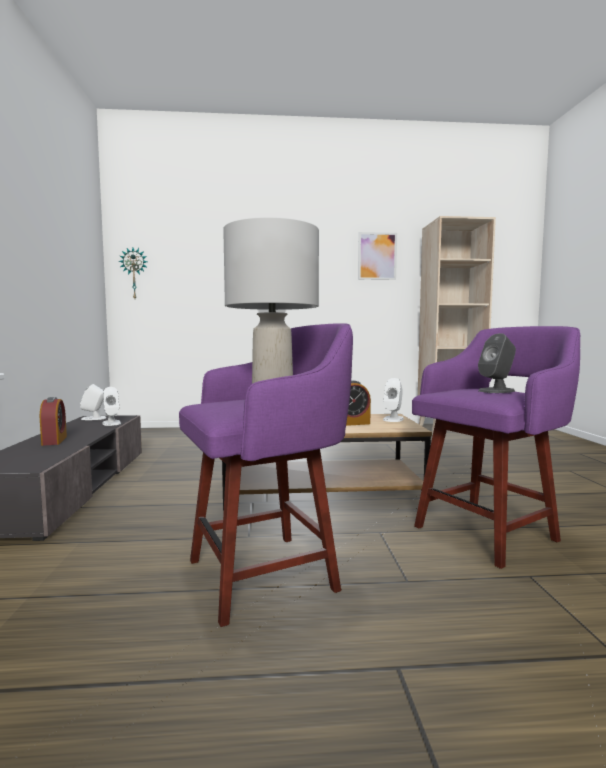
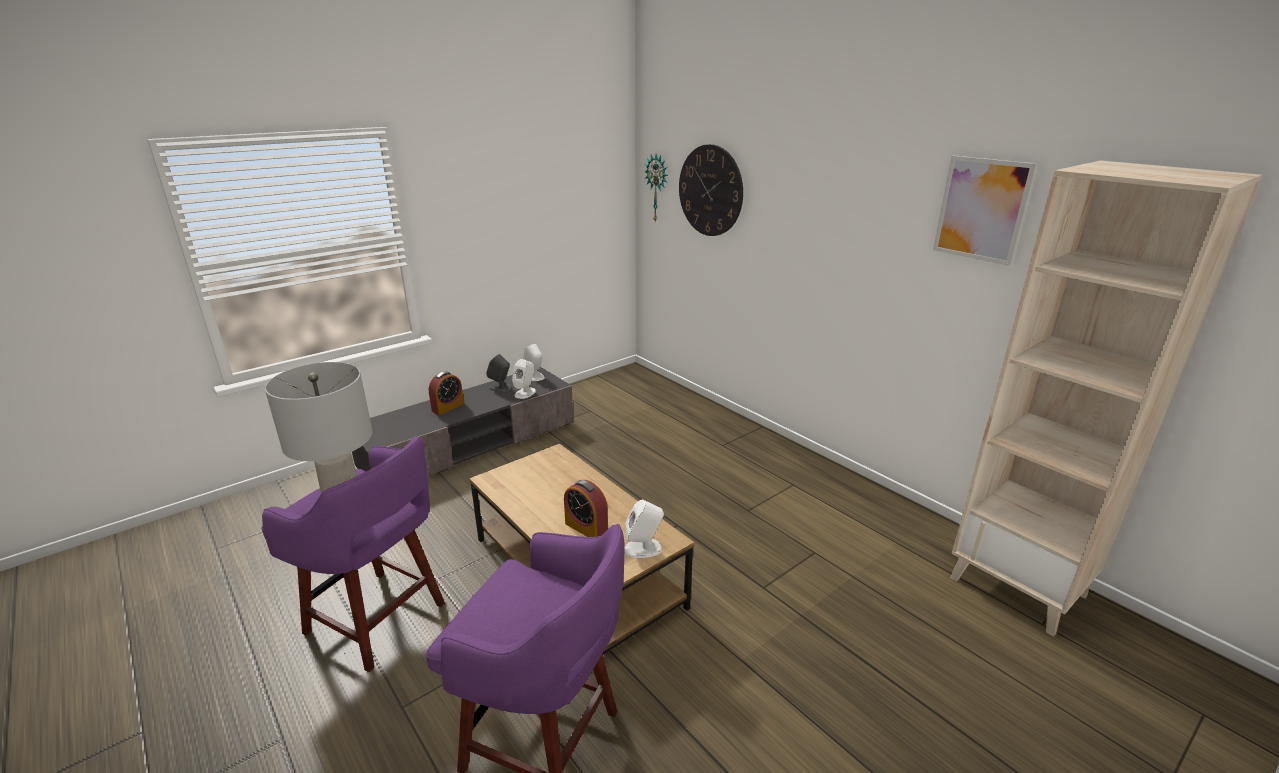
camera: 55 degrees right, 20 degrees up
(192, 269) = (710, 191): none -> wall clock
(496, 391) = (523, 616): grey speaker -> grey speaker (500, 387)

